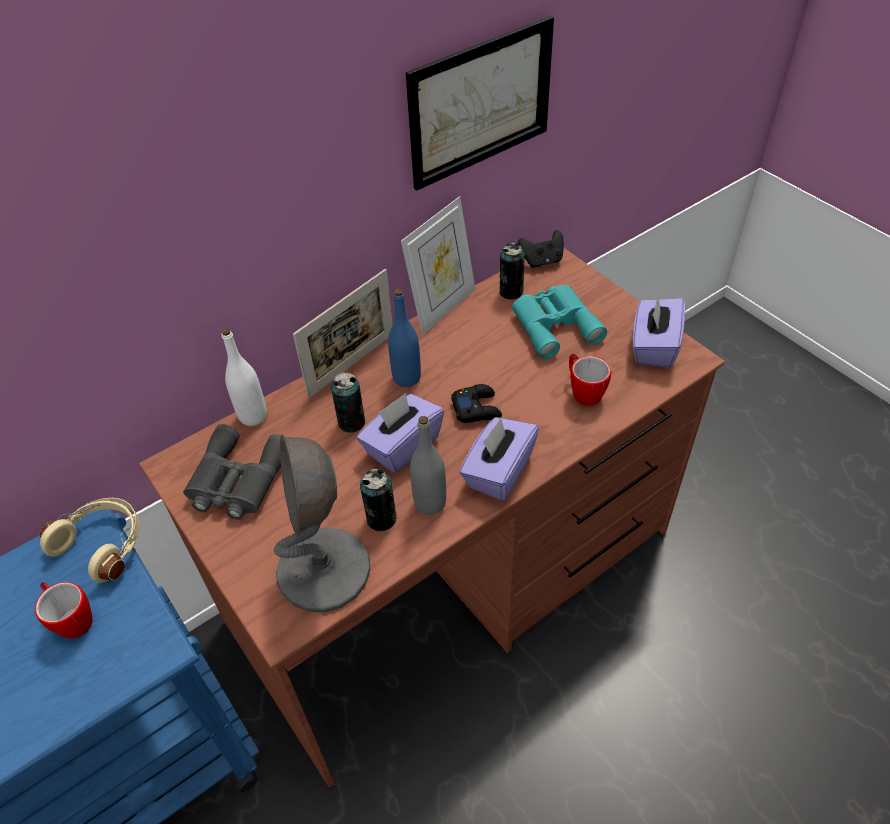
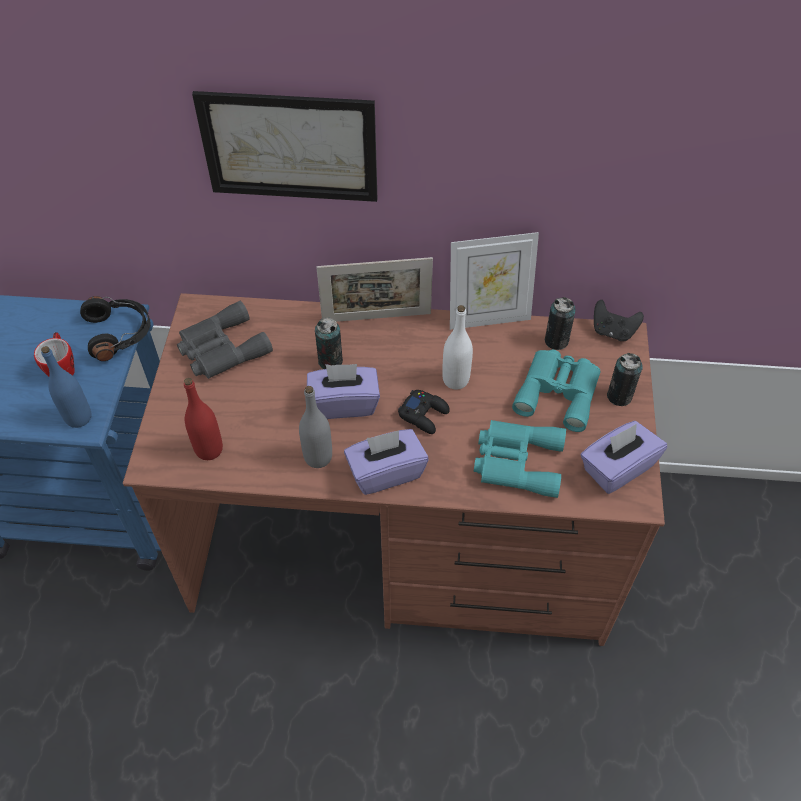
camera: 40 degrees right, 5 degrees up
(104, 544) = (120, 333): beige headphones -> black headphones
(253, 416) = (275, 310): white bottle -> white bottle (455, 380)
(324, 570) = (209, 449): grey table lamp -> red bottle
(381, 519) = (277, 443): can -> can (619, 396)
(406, 378) = (402, 355): blue bottle -> blue bottle (78, 417)
(481, 103) = (580, 163): picture -> picture (289, 147)
(583, 392) = (516, 461): mug -> turquoise binoculars

